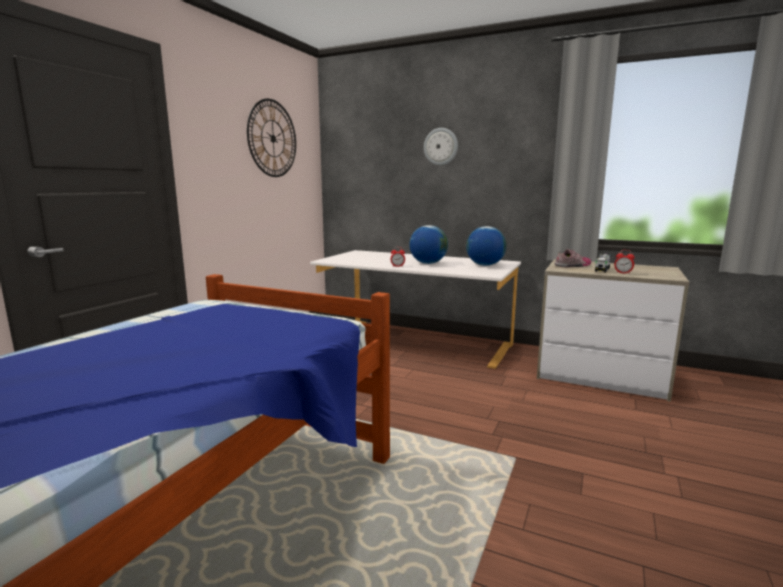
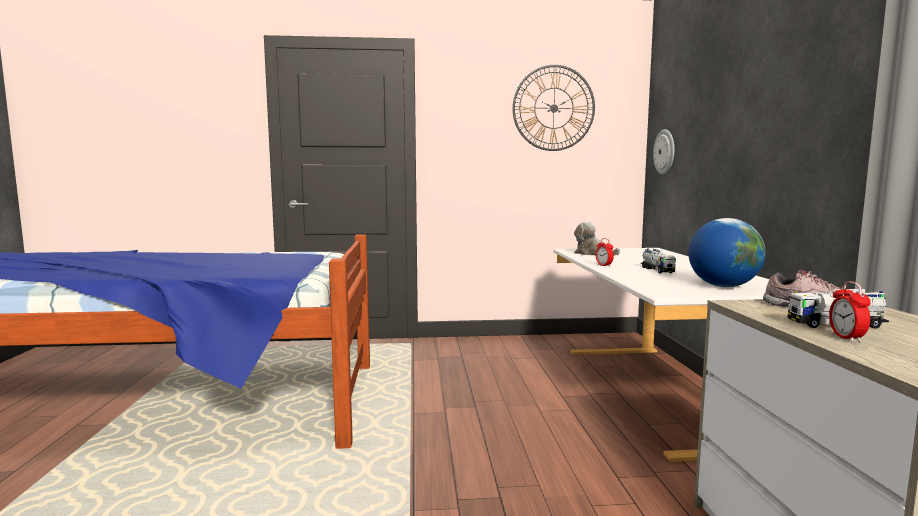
camera: 60 degrees right, 5 degrees down
(351, 260) = (593, 254): none -> plush toy
(428, 263) = (657, 270): globe -> toy truck
(441, 146) = (746, 90): wall clock -> wall clock (665, 152)

